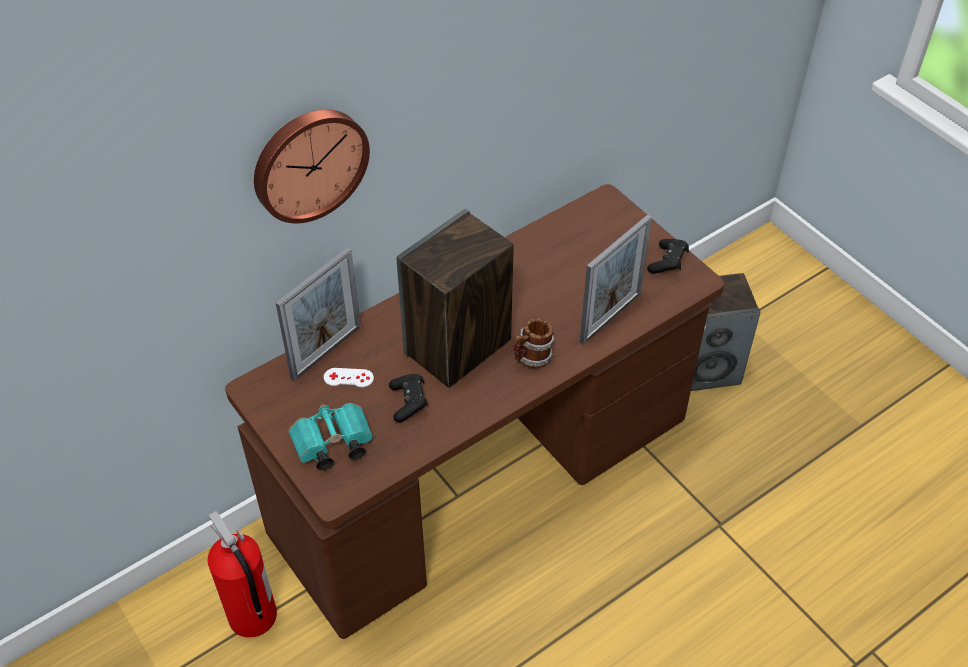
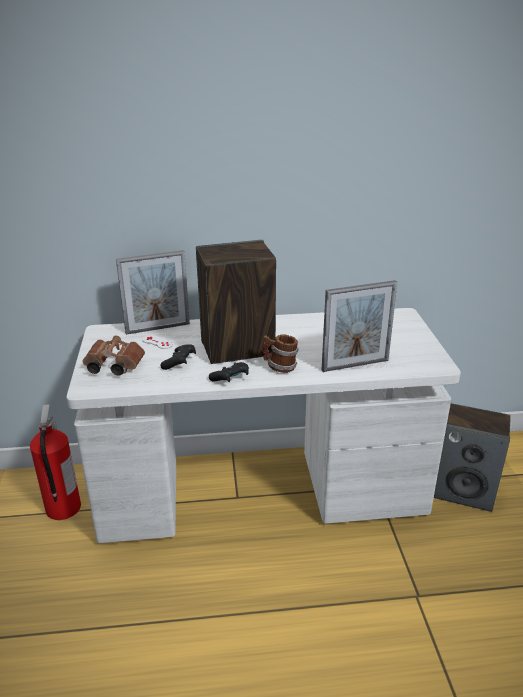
camera: 30 degrees right, 20 degrees down
(308, 163) = (166, 175): wall clock -> none
(331, 445) = (112, 367): turquoise binoculars -> brown binoculars
(483, 477) = (262, 494): brown desk -> white desk
(668, 262) = (423, 352): black game controller -> black game controller (231, 379)

